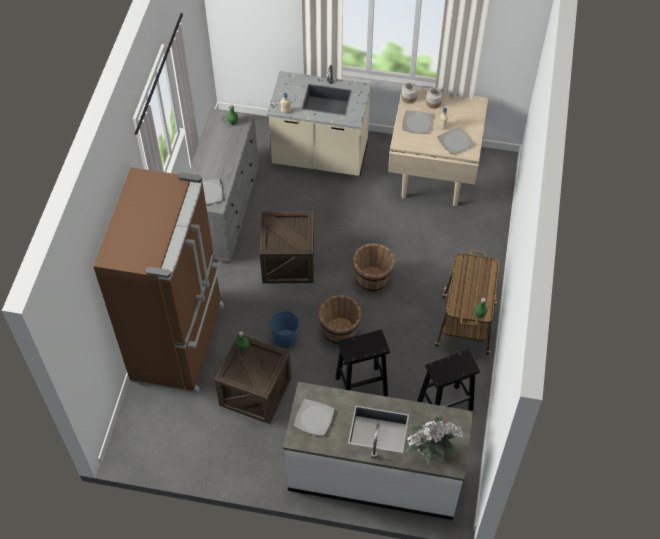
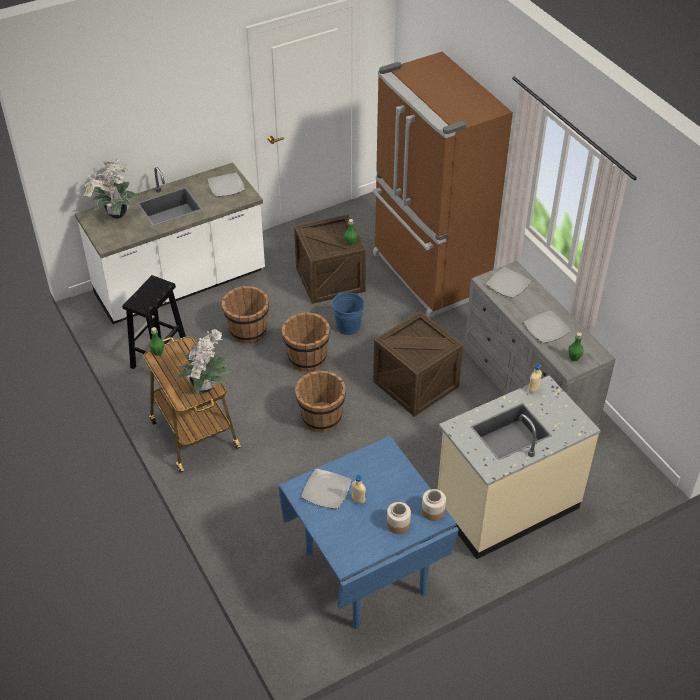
camera: 140 degrees right, 10 degrees down
(360, 386) = (248, 331): black stool -> brown bucket
(417, 123) = (390, 484): plate -> plate (546, 328)
(432, 175) = (366, 571): beige dining table -> blue dining table
(466, 266) = (206, 386): none -> potted plant

